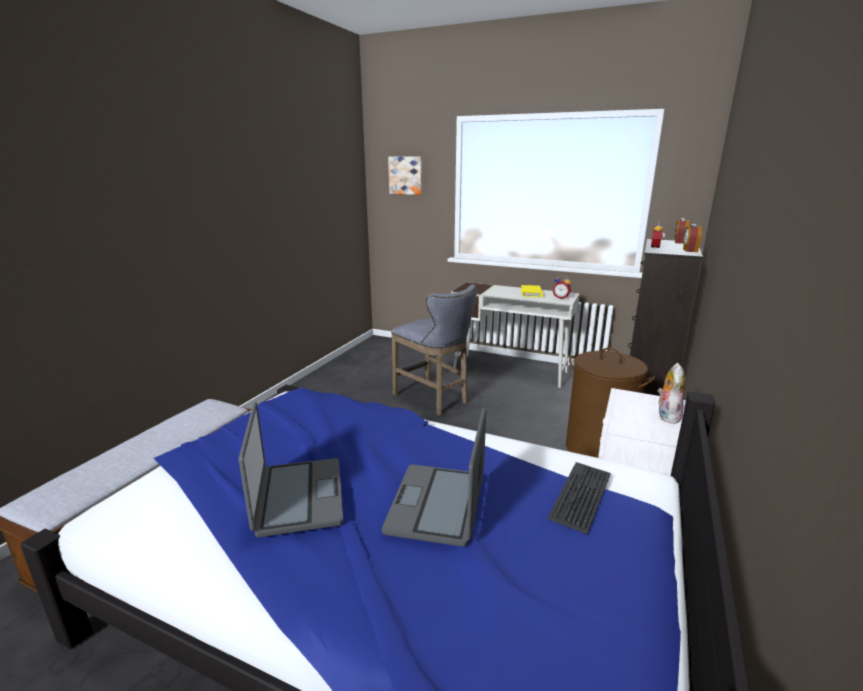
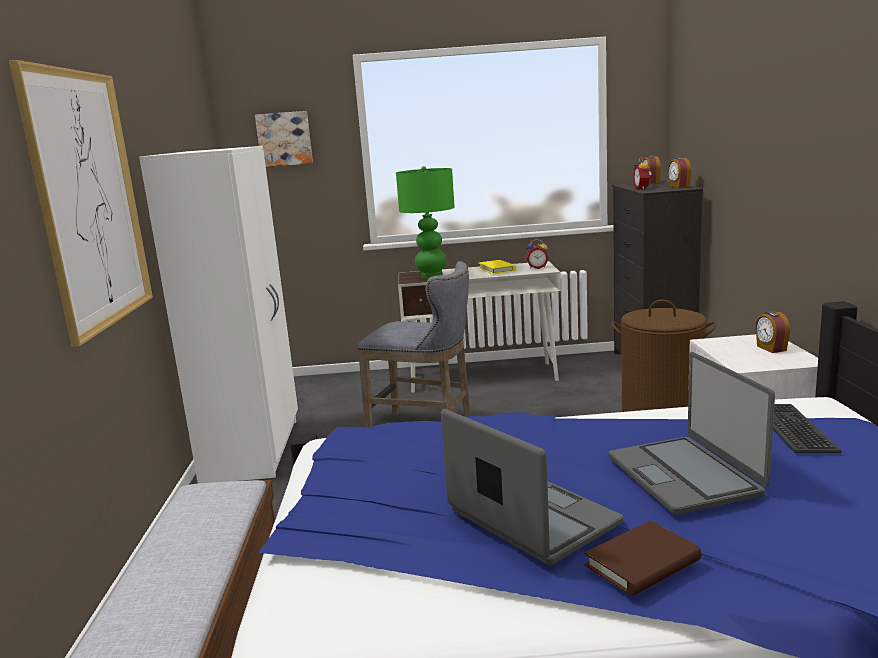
camera: 25 degrees left, 5 degrees down
(194, 212) = (89, 200): none -> picture
(308, 563) = (642, 563): none -> brown book
(327, 382) = (254, 449): none -> white wardrobe
(481, 289) = (432, 276): none -> green table lamp
(667, 416) = (770, 348): plush toy -> alarm clock

